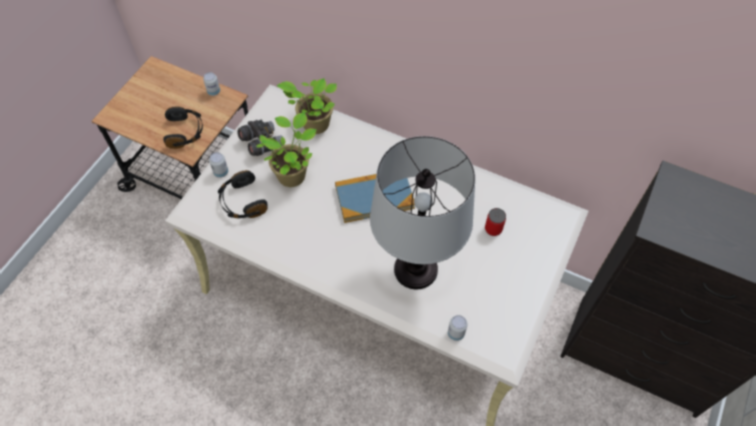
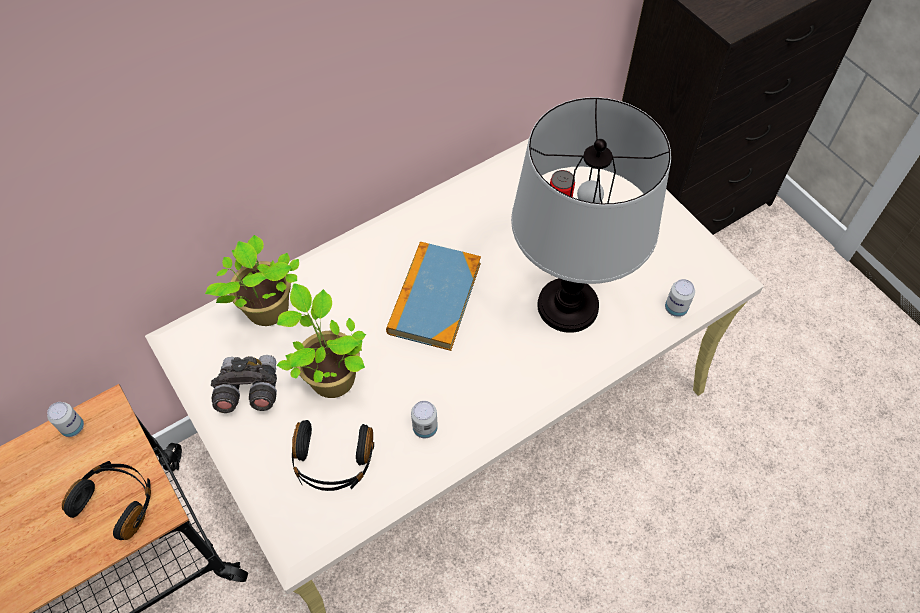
camera: 60 degrees left, 0 degrees up
(221, 172) = (259, 469): can -> can (425, 428)

